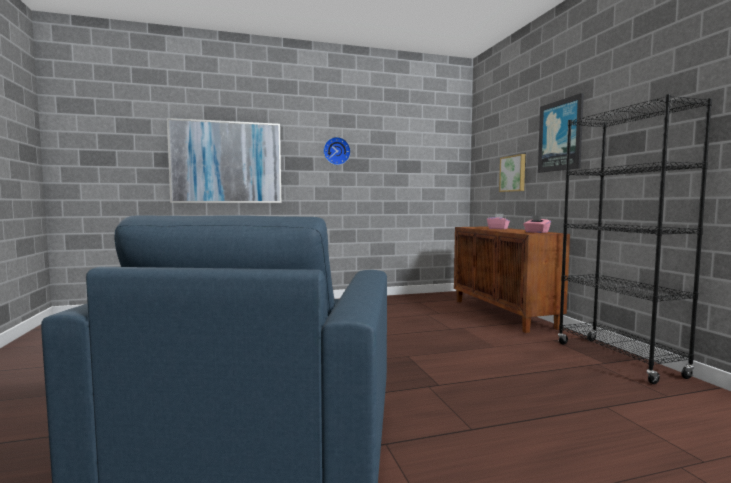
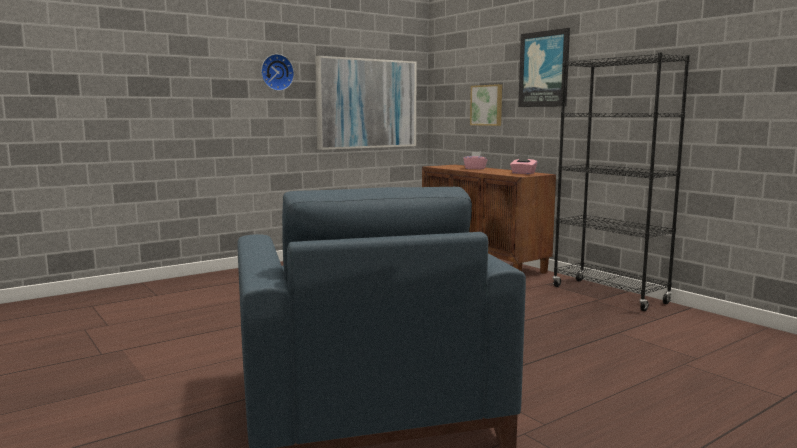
camera: 20 degrees left, 5 degrees up
(226, 162) = (135, 88): picture -> picture (366, 103)

